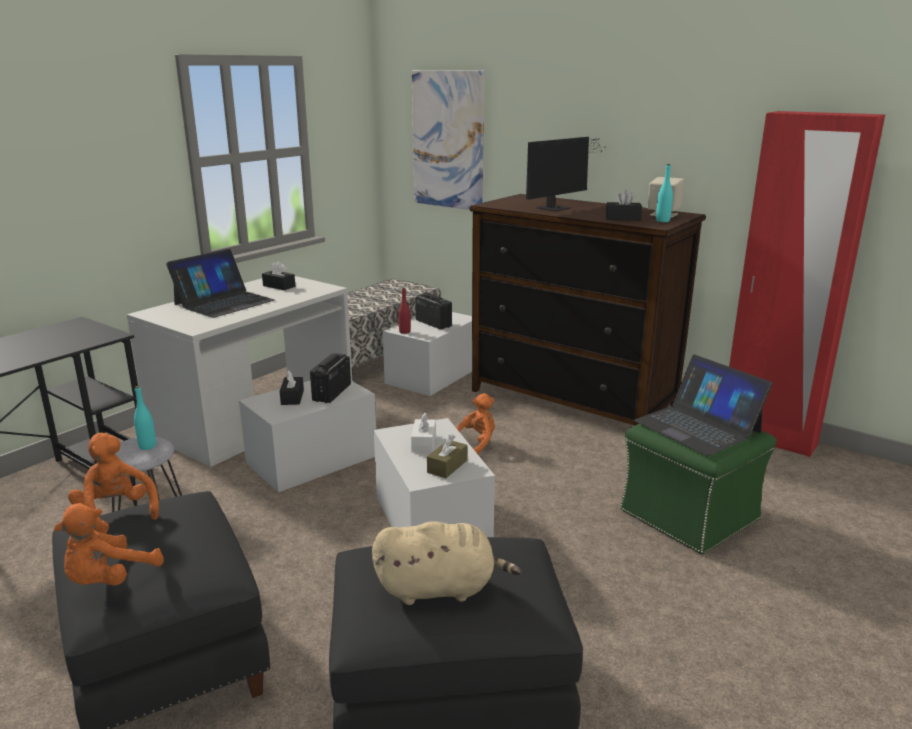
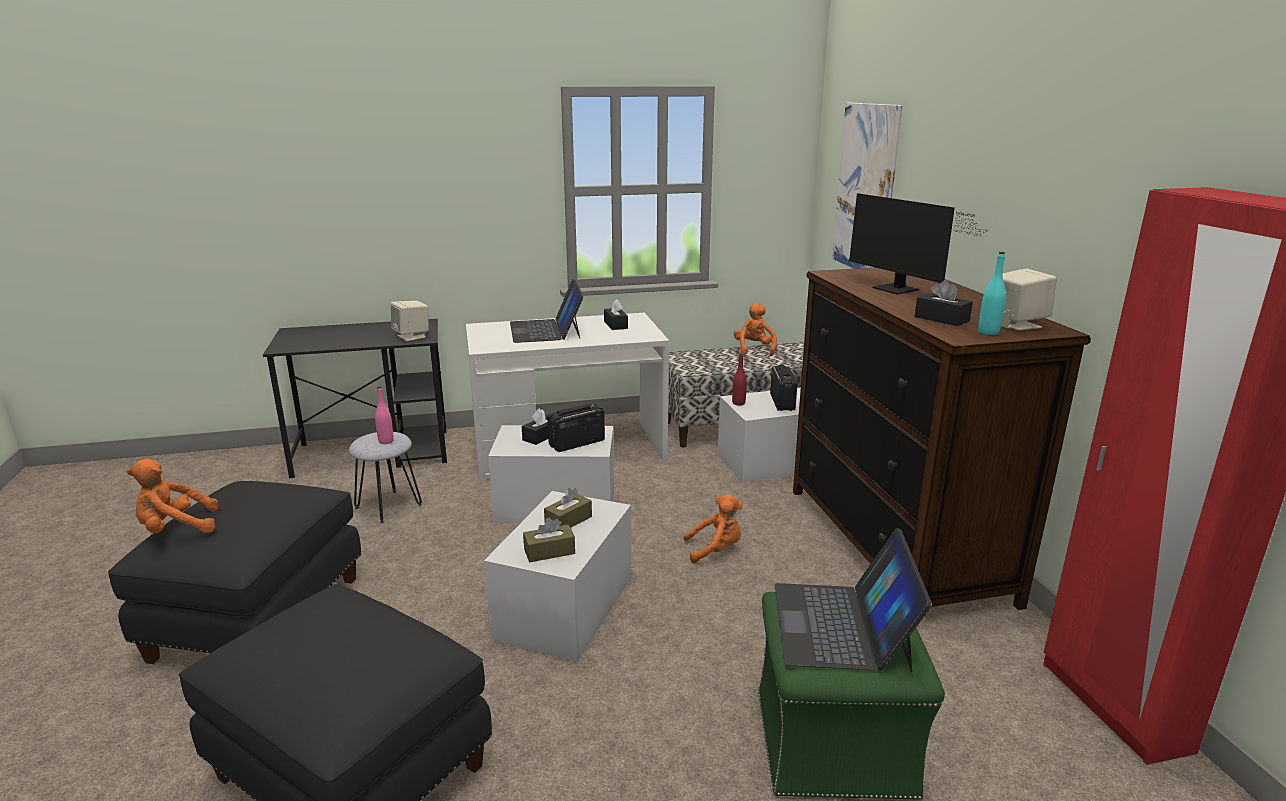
camera: 40 degrees right, 0 degrees up
(93, 336) = (412, 336): none -> beige speaker
(116, 513) = (257, 483): orange plush toy -> orange plush toy (754, 349)
(147, 446) = (386, 441): turquoise bottle -> pink bottle
(224, 302) = (546, 330): laptop -> laptop turned 90 degrees clockwise
(423, 443) = (568, 520): white tissue box -> brown tissue box
(440, 588) = (306, 651): beige plush toy -> none
(557, 208) = (899, 290): monitor -> monitor turned 60 degrees clockwise

